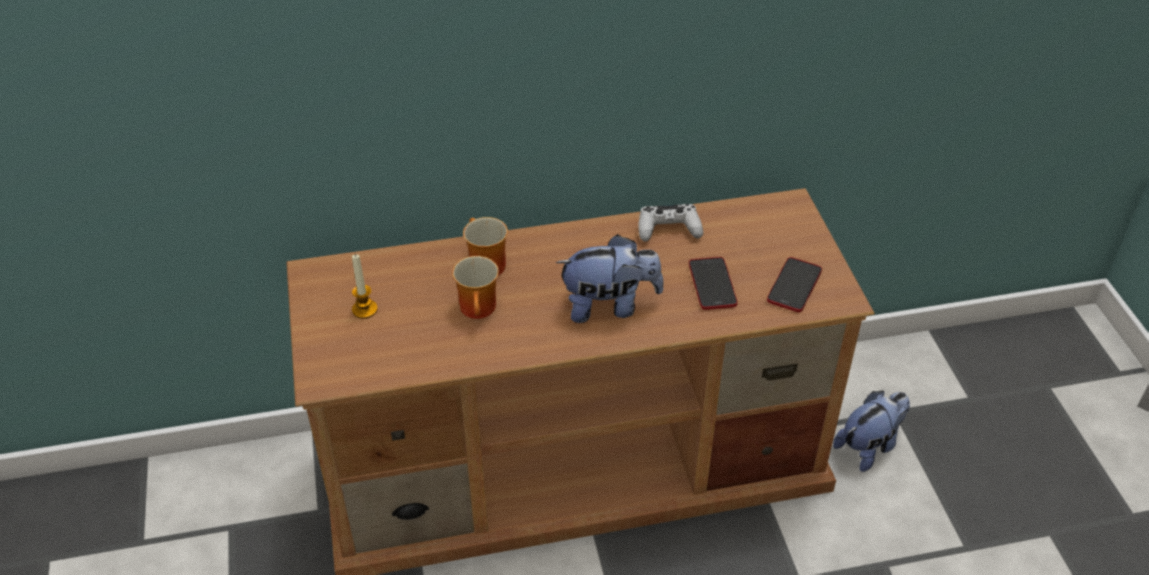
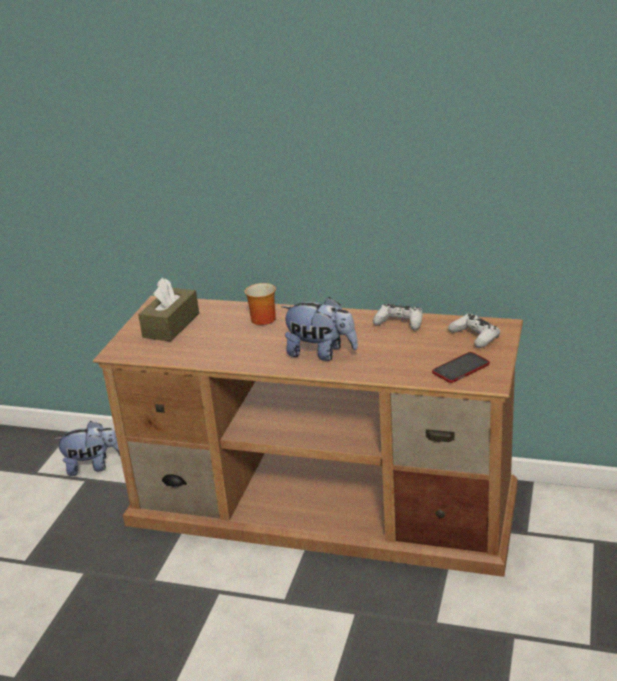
camera: 30 degrees right, 15 degrees down
(364, 309) = (171, 325): candle -> brown tissue box
(481, 309) = (239, 339): mug -> none
(712, 284) = (402, 356): phone -> none
(773, 230) = (475, 336): none -> white game controller
(869, 446) = (556, 557): plush toy -> plush toy (93, 466)

